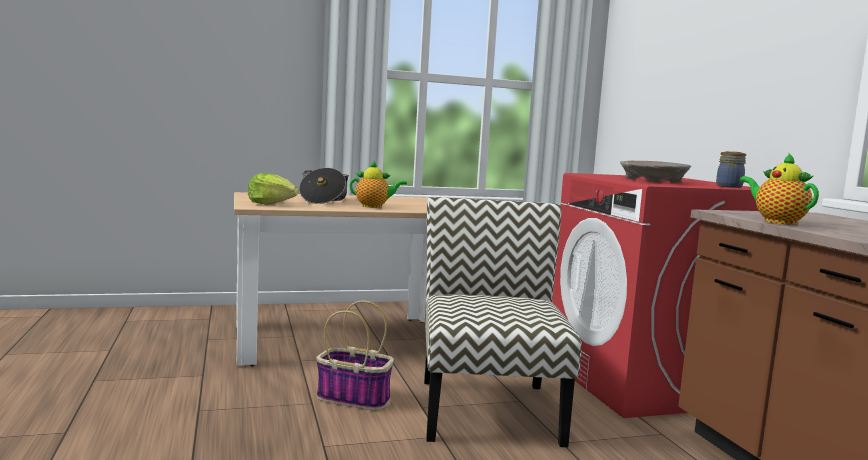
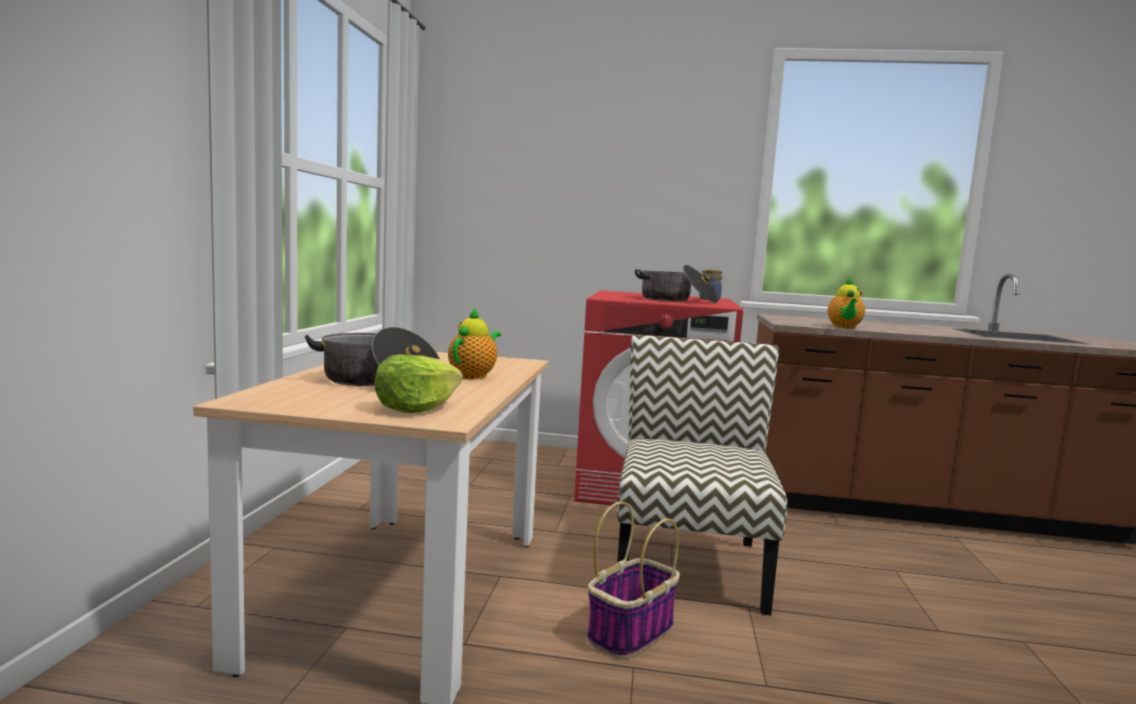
camera: 65 degrees left, 0 degrees up
(487, 409) = (688, 565): chair -> chair turned 75 degrees clockwise
(654, 181) = (677, 300): beige bowl -> cooking pot
(776, 221) = (844, 327): teapot -> teapot turned 75 degrees counterclockwise

